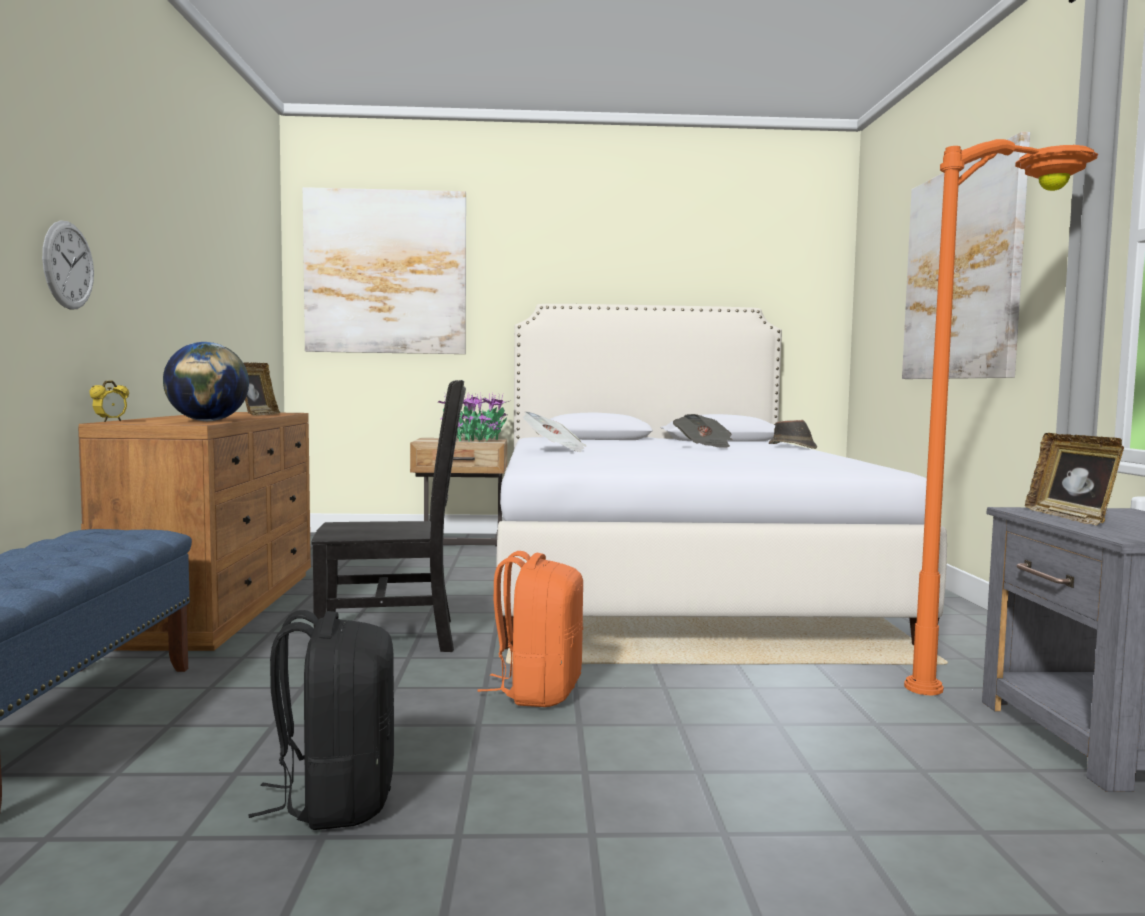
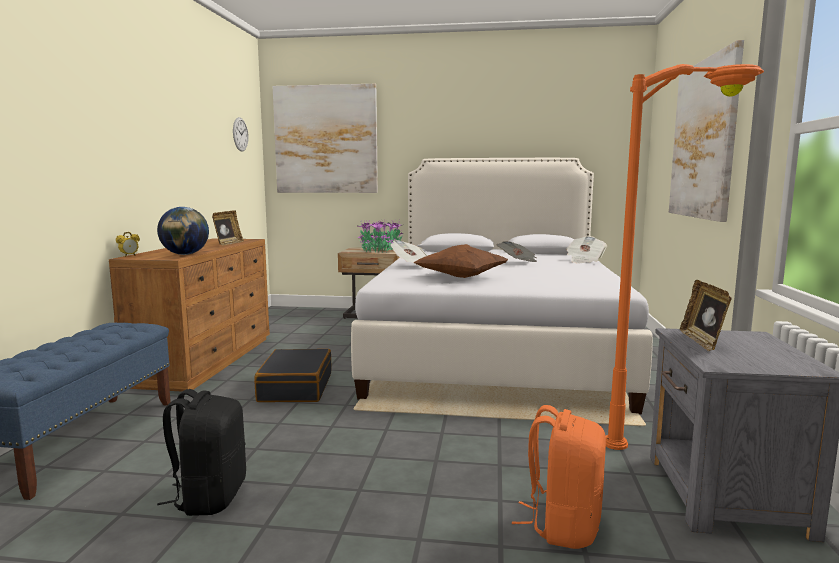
camera: 10 degrees right, 5 degrees up
(68, 265) = (98, 165): wall clock -> wall clock (240, 134)
(393, 638) = (295, 387): black chair -> black suitcase
(538, 691) = (362, 431): orange backpack -> orange backpack (562, 525)
(648, 460) = (461, 277): none -> brown pillow
(792, 447) = (584, 261): brown hat -> newspaper

